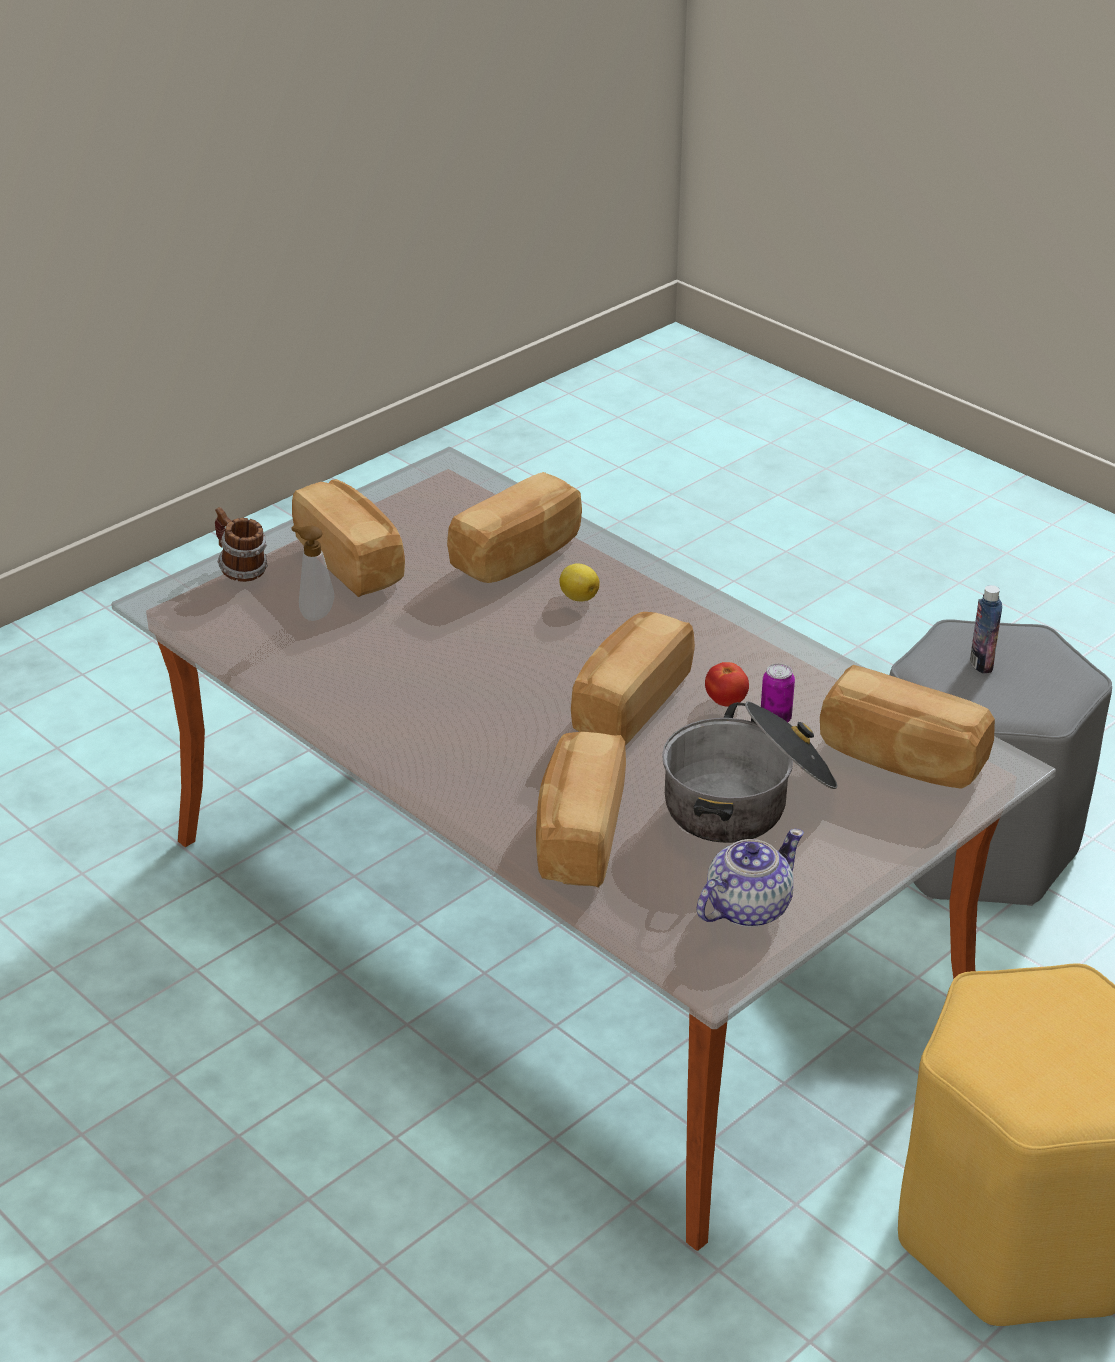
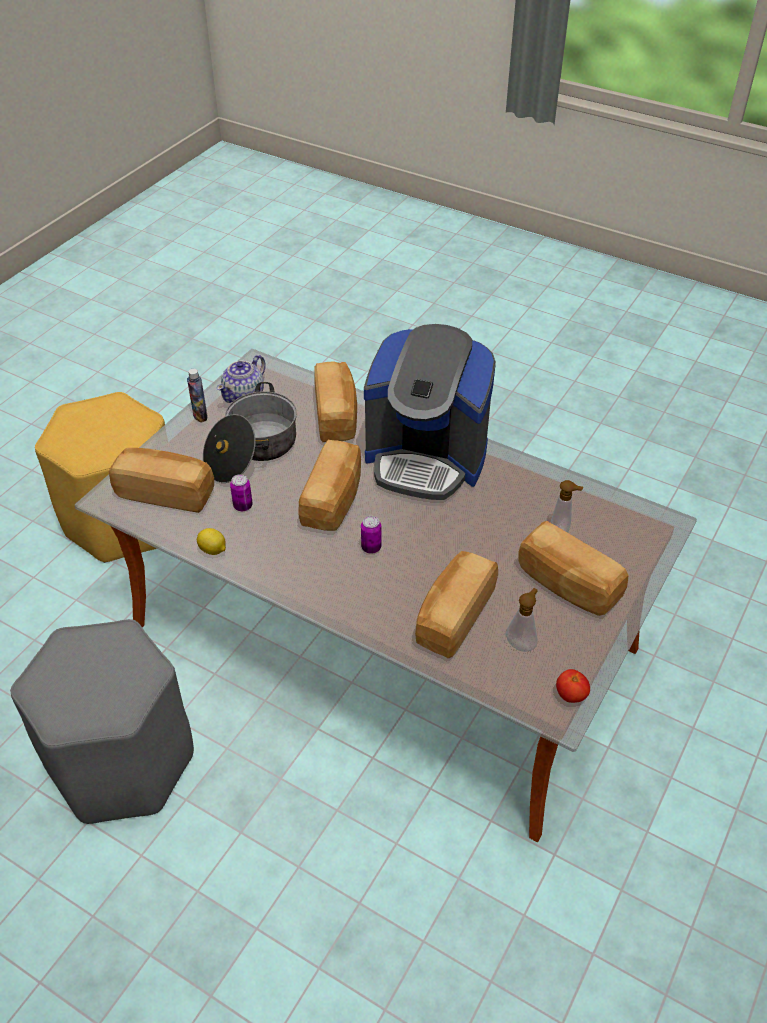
camera: 165 degrees right, 10 degrees up
(241, 570) = (636, 560): mug -> none
(450, 521) = (521, 643): none -> soap dispenser
(452, 739) = (426, 458): none -> coffee machine
(578, 597) = (395, 583): lemon -> lemon (213, 550)
(594, 638) = (371, 548): none -> can
(726, 701) = (275, 513): tomato -> tomato (570, 695)
(981, 664) = (106, 681): bottle -> bottle (200, 415)

